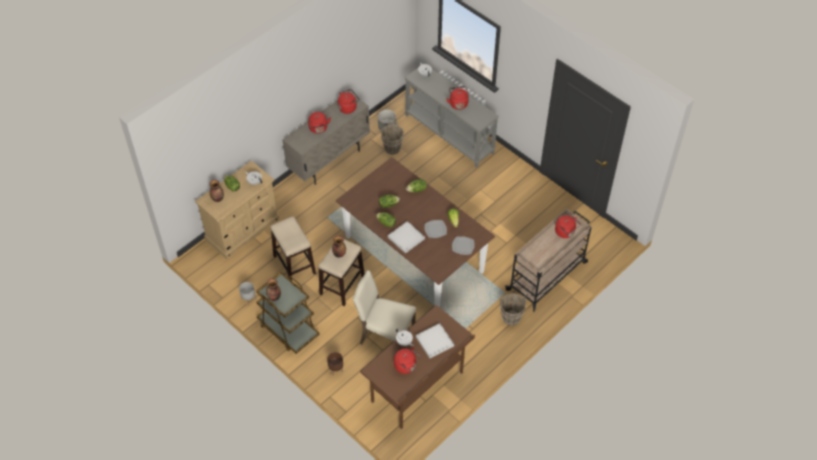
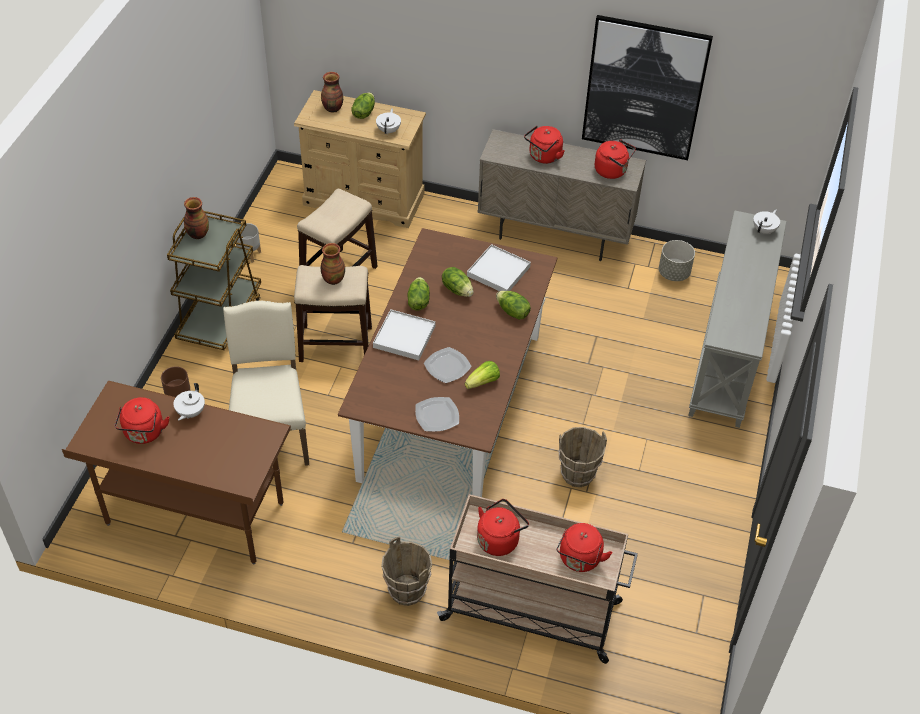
camera: 60 degrees right, 5 degrees down
(341, 61) = (644, 88): none -> picture
(392, 148) = (638, 296): brown bucket -> brown bucket (577, 475)
(435, 341) = (212, 452): white tray -> white tray (498, 271)
(458, 103) = (740, 294): red kettle -> red kettle (499, 539)

